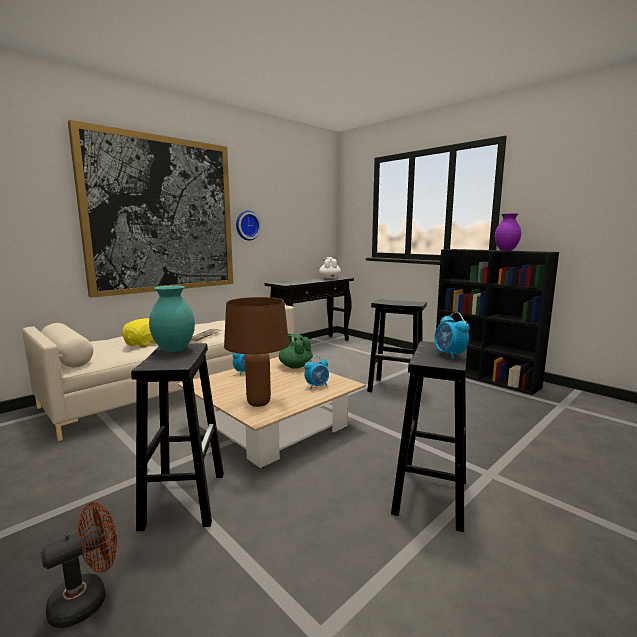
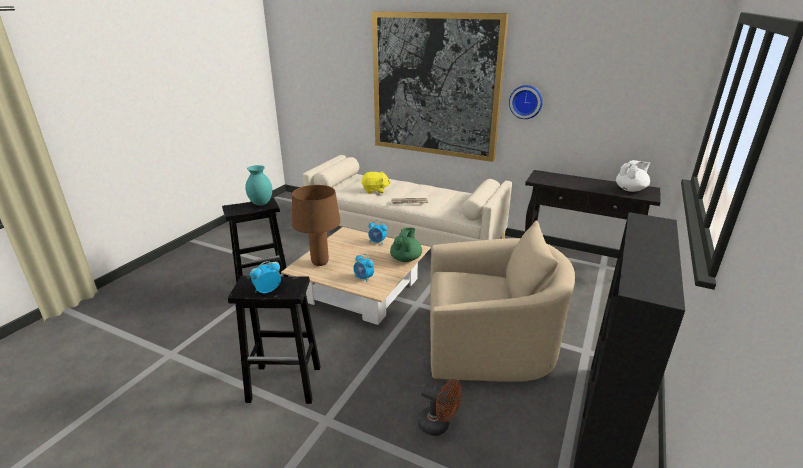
camera: 70 degrees right, 15 degrees up
(87, 599) = (195, 287): brown fan -> brown fan (438, 425)
(396, 388) = (489, 343): black stool -> beige armchair
(506, 250) = (658, 260): purple vase -> none

